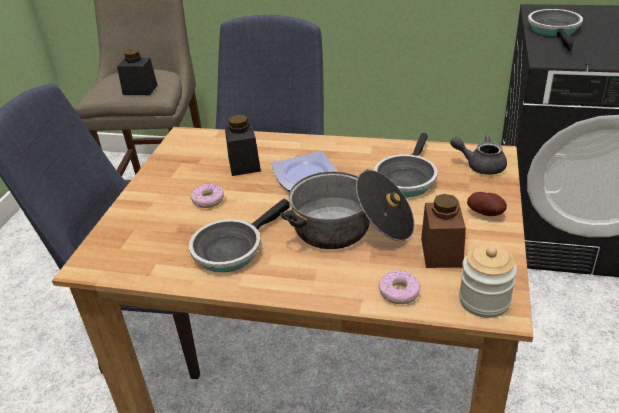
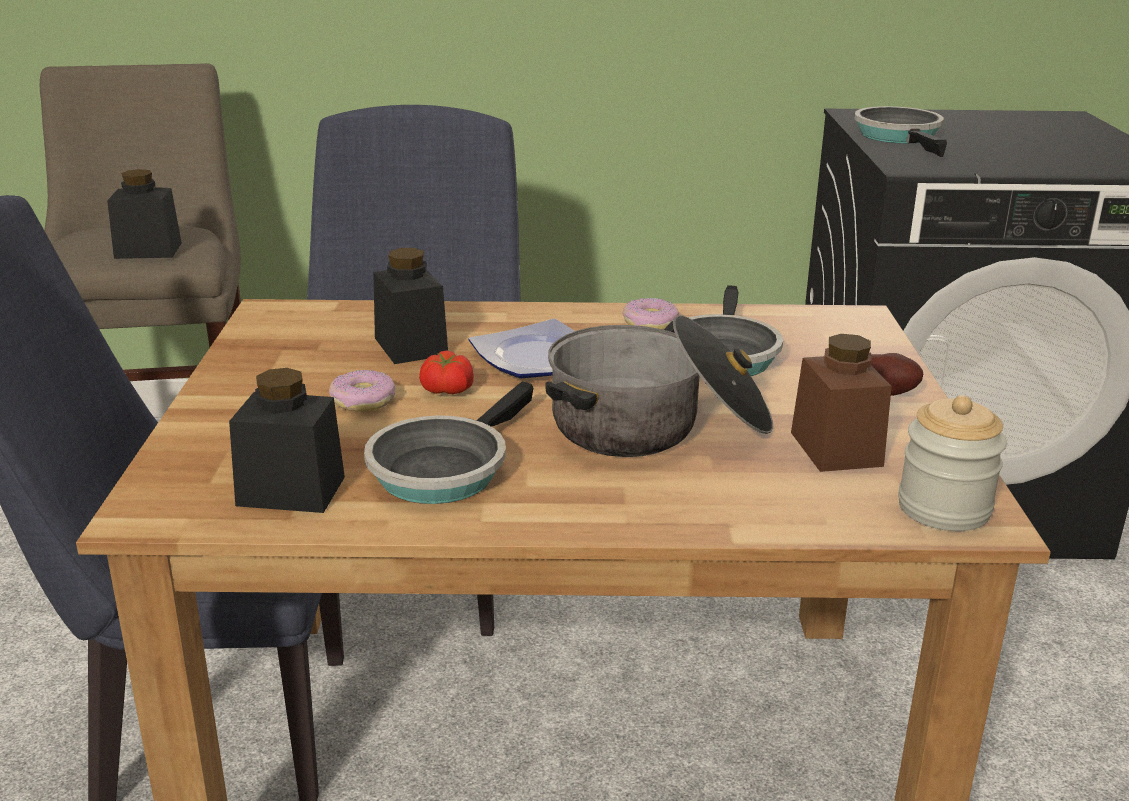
camera: 15 degrees left, 10 degrees down
(155, 257) = (291, 491): none -> black jar
(251, 196) = (446, 390): none -> tomato
(399, 292) = (790, 508): donut -> donut (650, 323)
(480, 165) = (840, 332): grey teapot -> none

